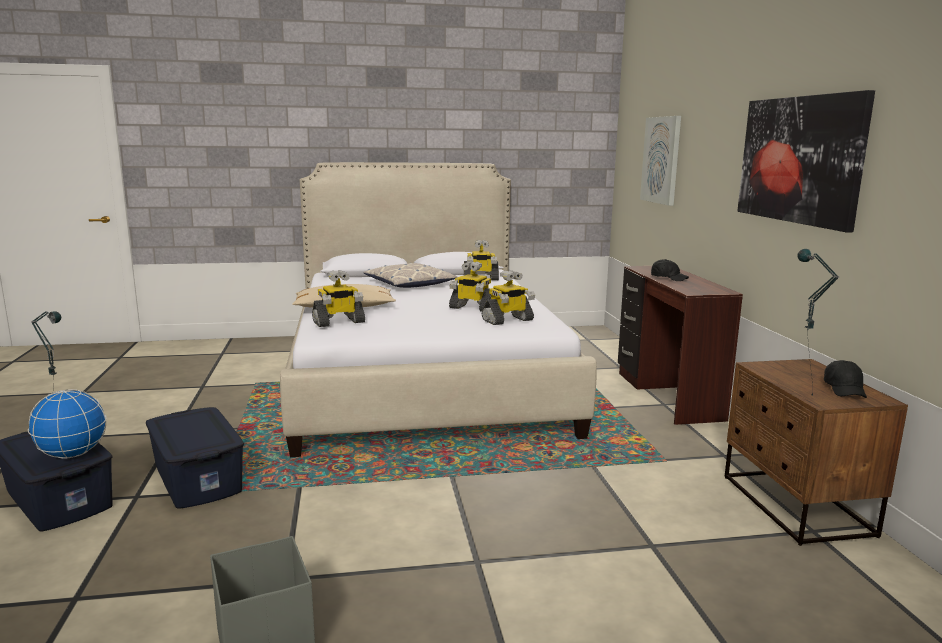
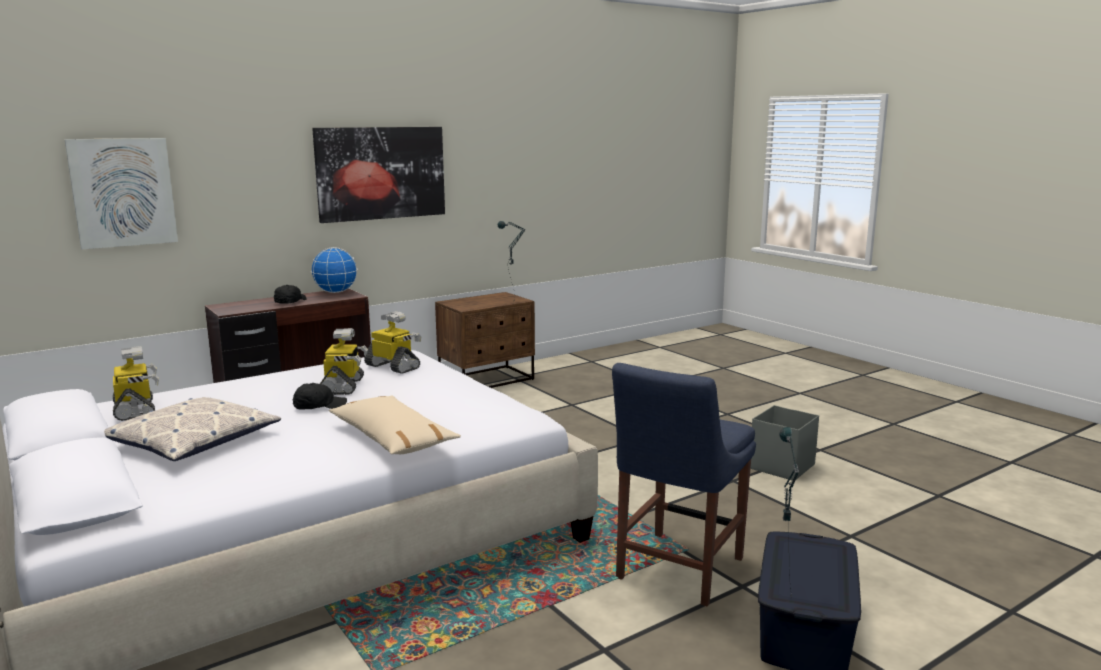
camera: 115 degrees left, 0 degrees up
(72, 455) = (798, 550): globe -> globe (336, 292)
(198, 478) = (676, 570): blue storage box -> blue chair
(338, 322) = (478, 418): toy robot -> none
(844, 389) = (493, 297): black cap -> black cap (319, 406)

